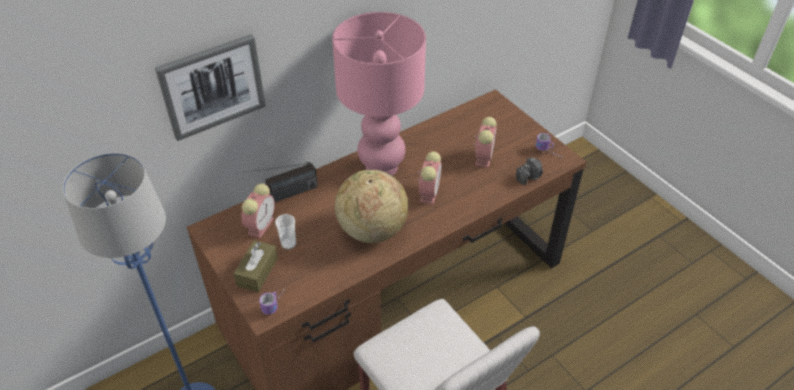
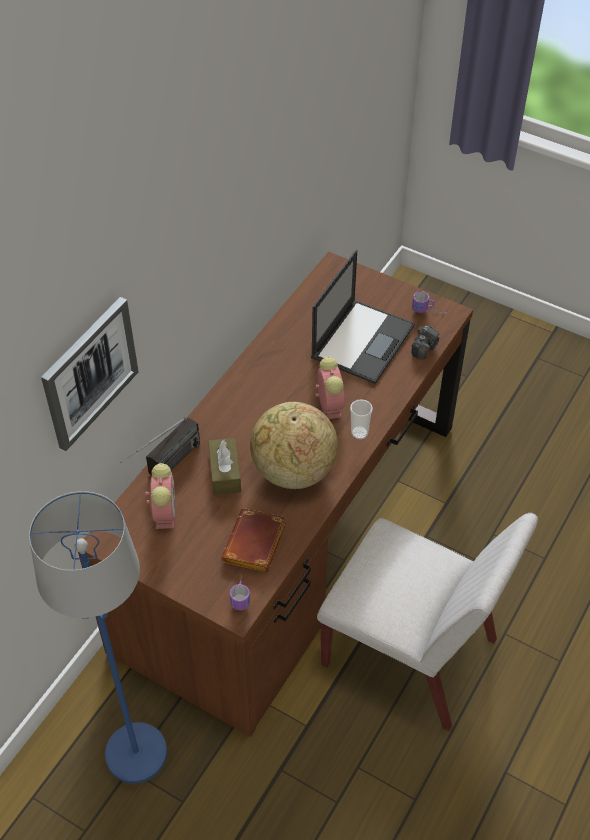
camera: 25 degrees left, 5 degrees up
(257, 272) = (197, 567): brown tissue box -> brown tissue box (225, 473)
(288, 244) = (211, 522): cup -> cup (359, 433)
(309, 273) = (255, 546): none -> brown book
(382, 166) = (258, 391): pink table lamp -> none
(483, 157) = (363, 340): alarm clock -> laptop

